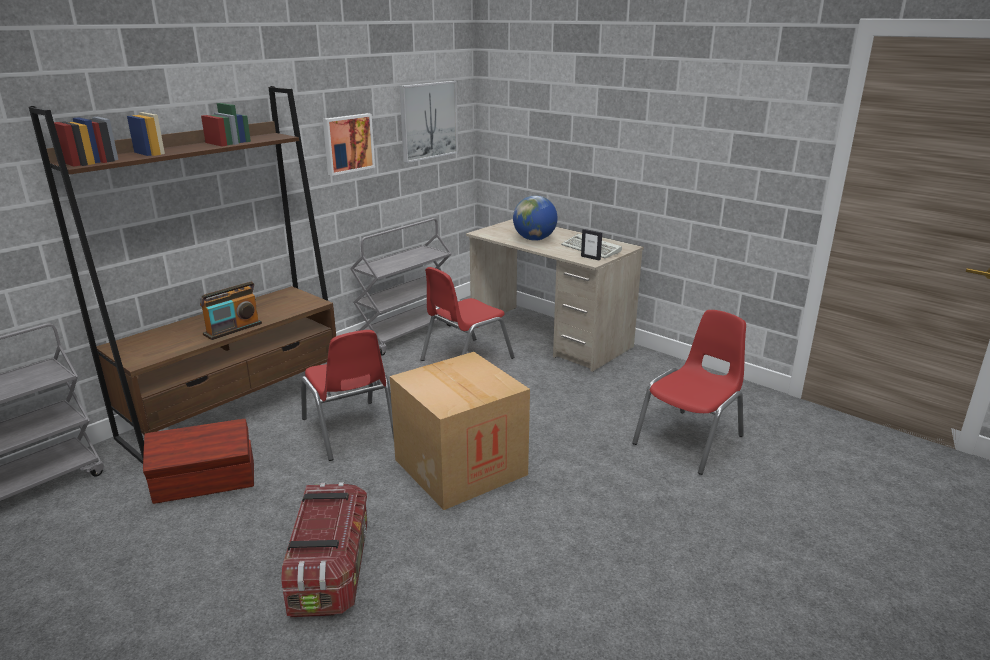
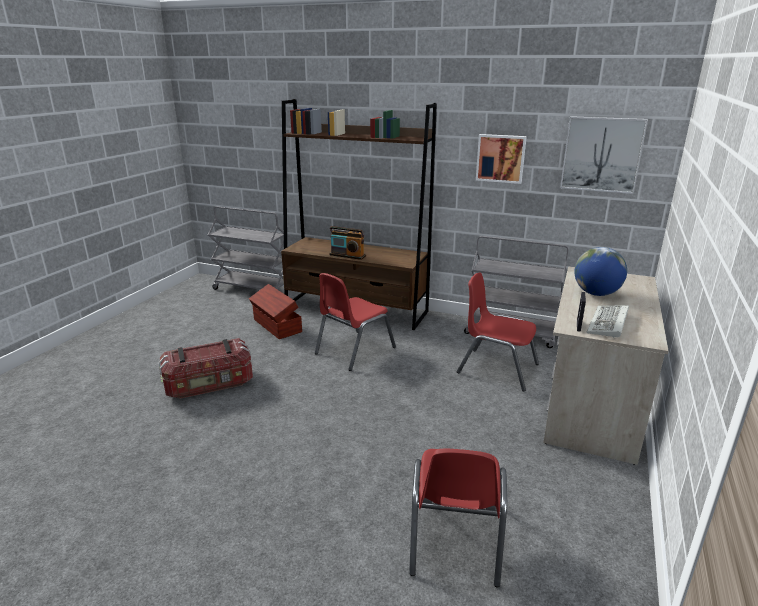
camera: 70 degrees right, 0 degrees up
(460, 467) = (332, 404): cardboard box -> none
(690, 440) = (454, 537): red chair -> red chair turned 75 degrees clockwise

